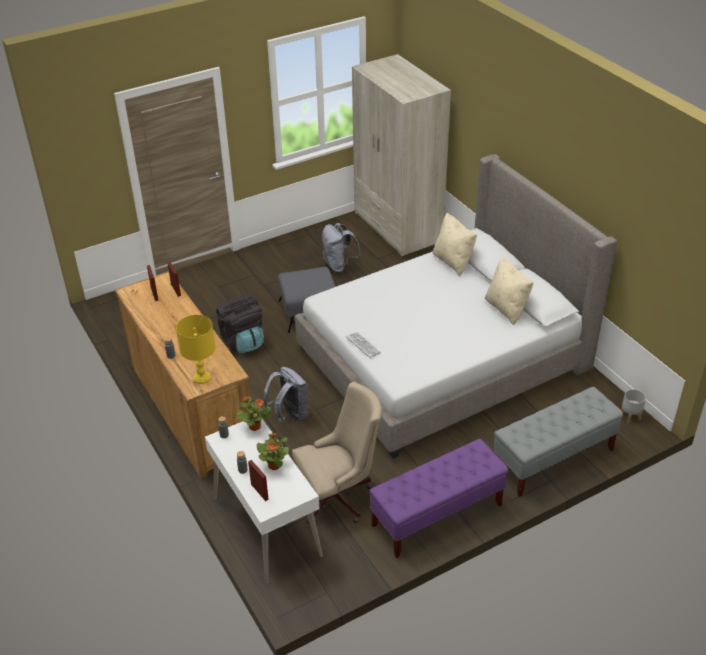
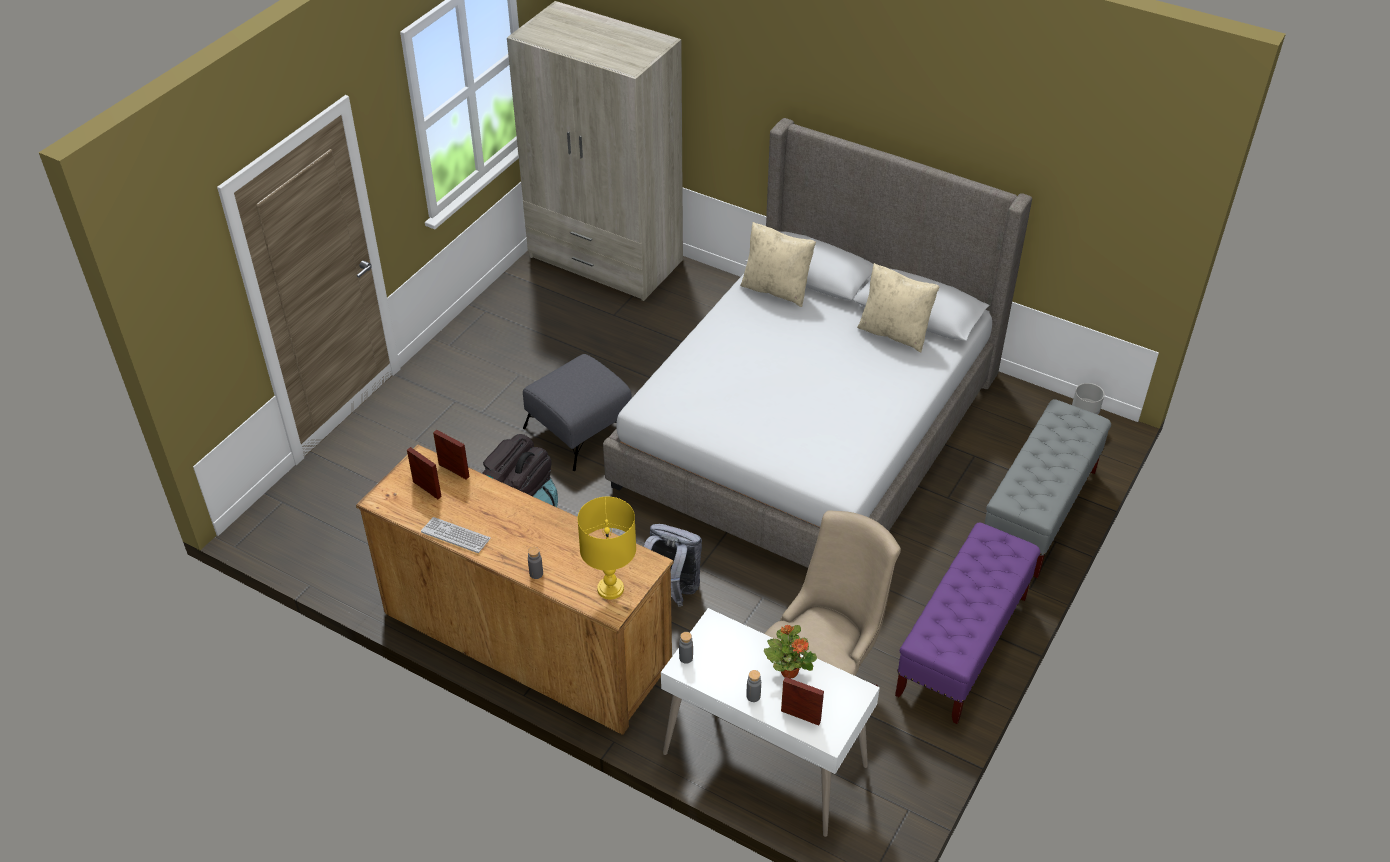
camera: 30 degrees left, 5 degrees up
(254, 426) = (717, 628): potted plant -> none
(339, 265) = (568, 344): grey backpack -> none
(363, 345) = (757, 452): keyboard -> keyboard (456, 535)

